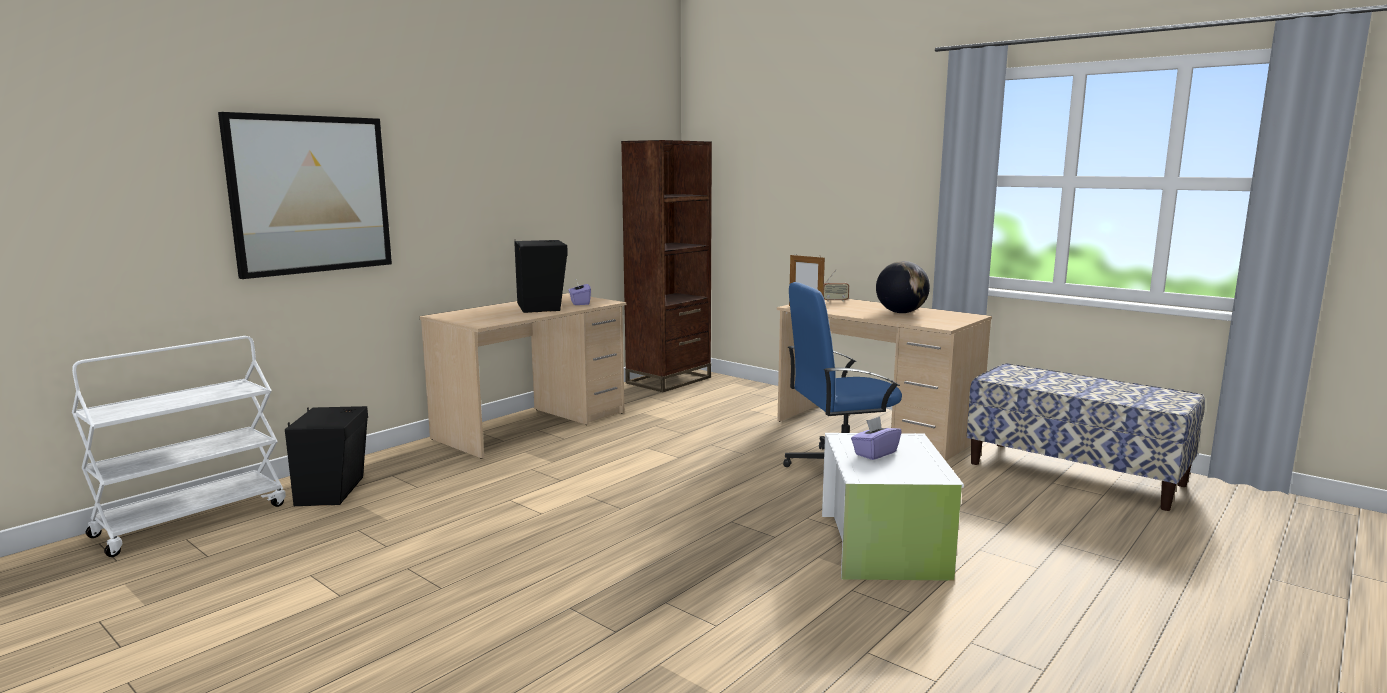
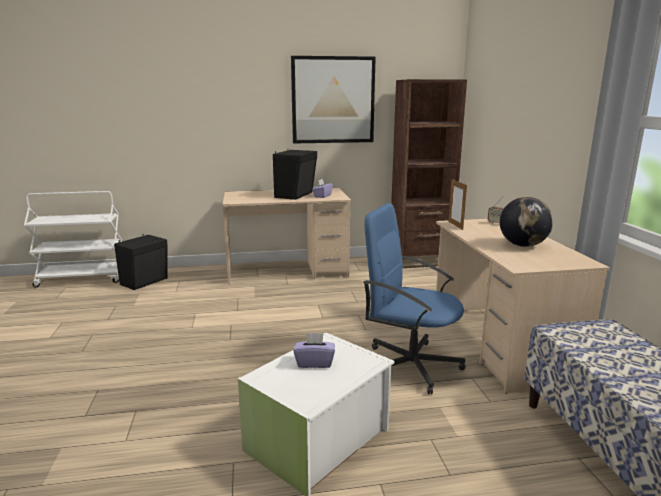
camera: 40 degrees right, 5 degrees up
(310, 194) = (158, 115): picture -> picture (333, 100)

